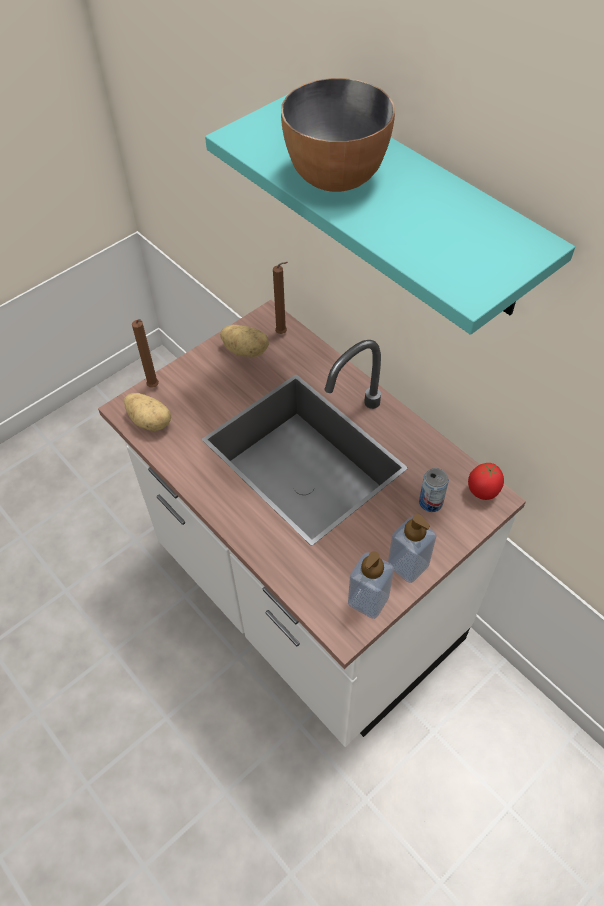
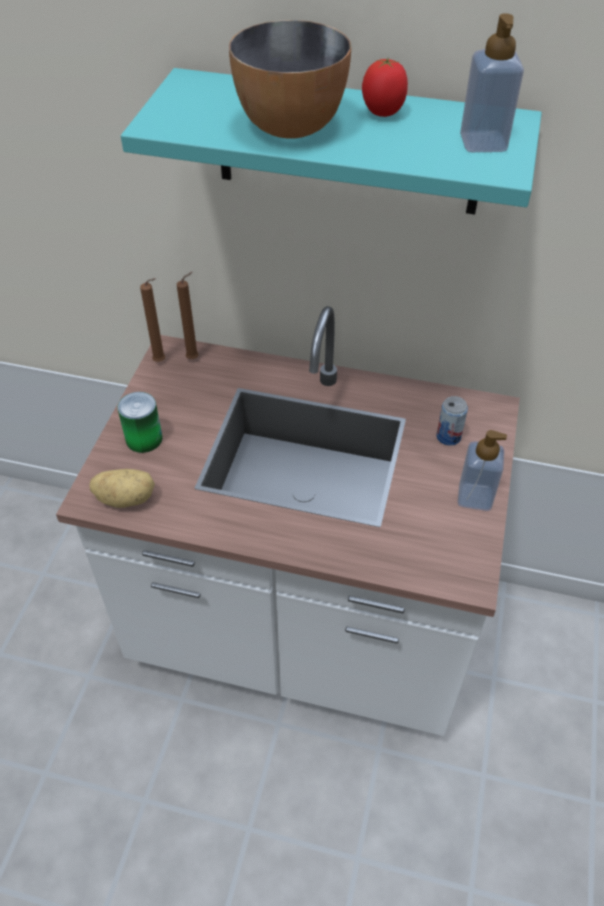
camera: 35 degrees left, 5 degrees down
(154, 387) = (103, 465): brown candle -> brown candle (161, 362)
(197, 381) = (144, 439): none -> can
(246, 350) = (171, 388): potato -> none
(368, 600) = (468, 544): soap dispenser -> soap dispenser (483, 142)
(482, 492) = (482, 407): tomato -> tomato (383, 113)

